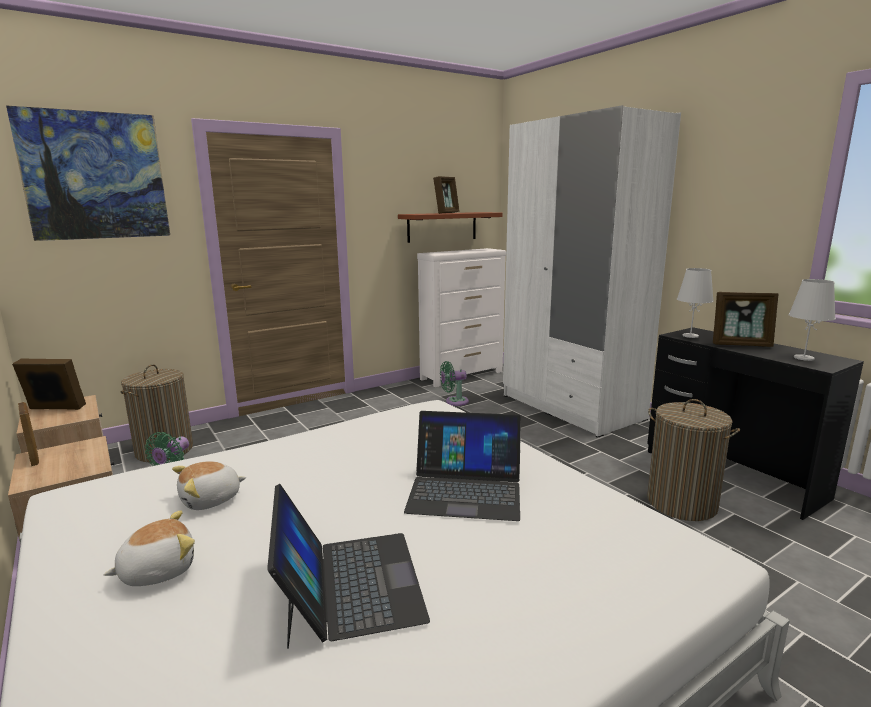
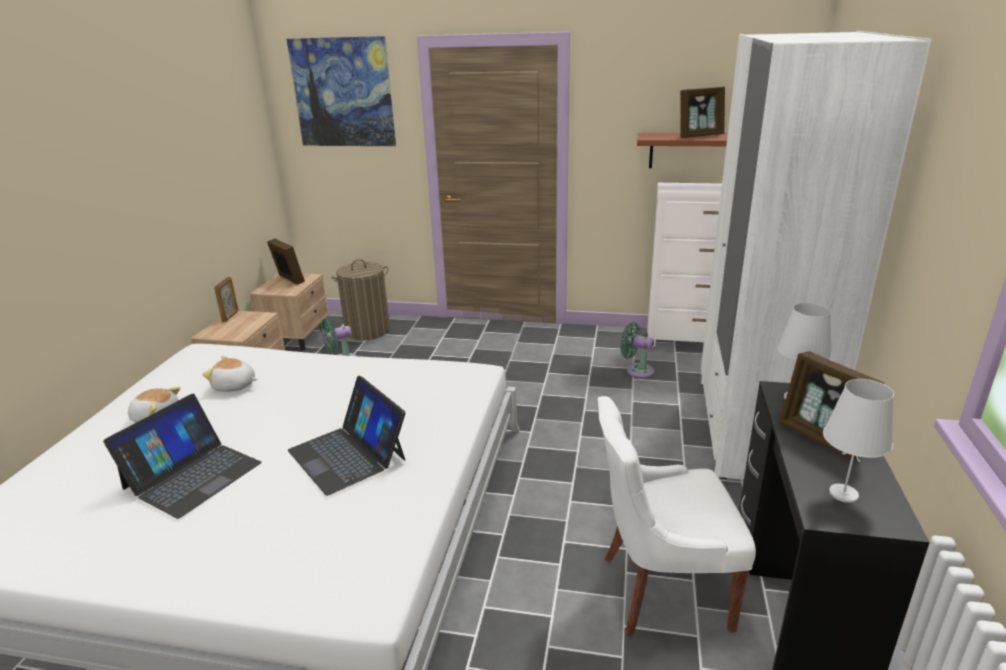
camera: 45 degrees right, 10 degrees up
(681, 503) = (661, 590): laundry basket -> white chair

